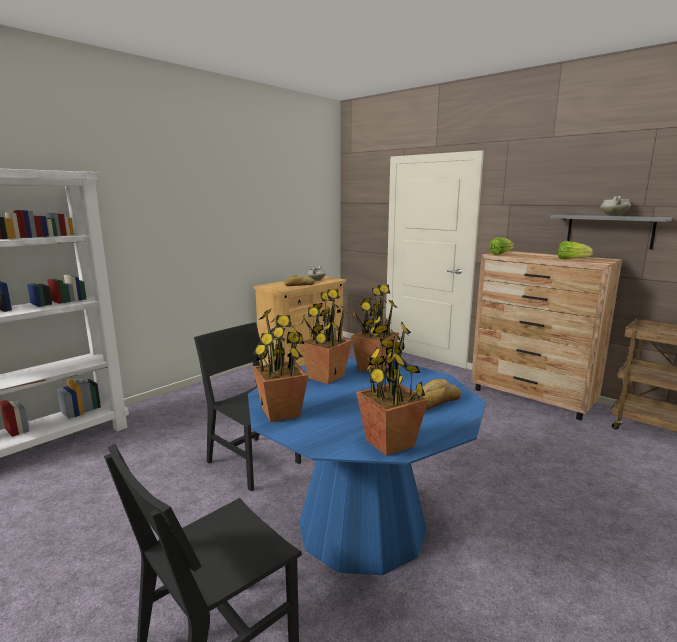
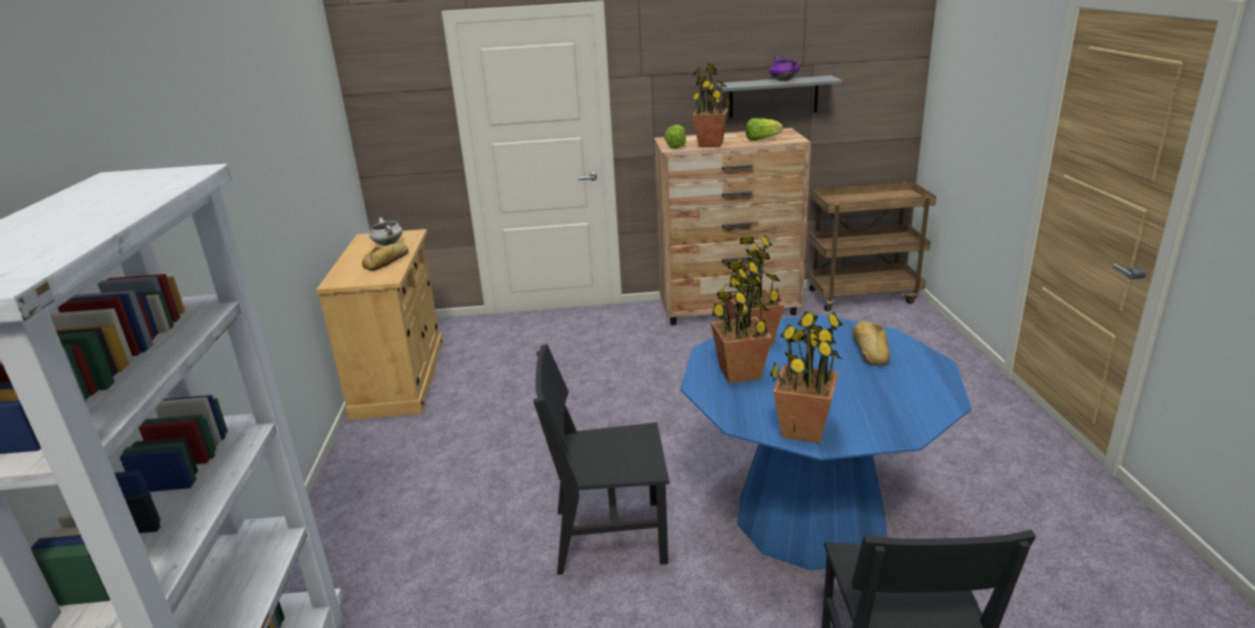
camera: 45 degrees left, 10 degrees up
(390, 443) = (930, 401): potted plant -> potted plant (711, 144)
(613, 216) = (783, 80): white cooking pot -> purple cooking pot

